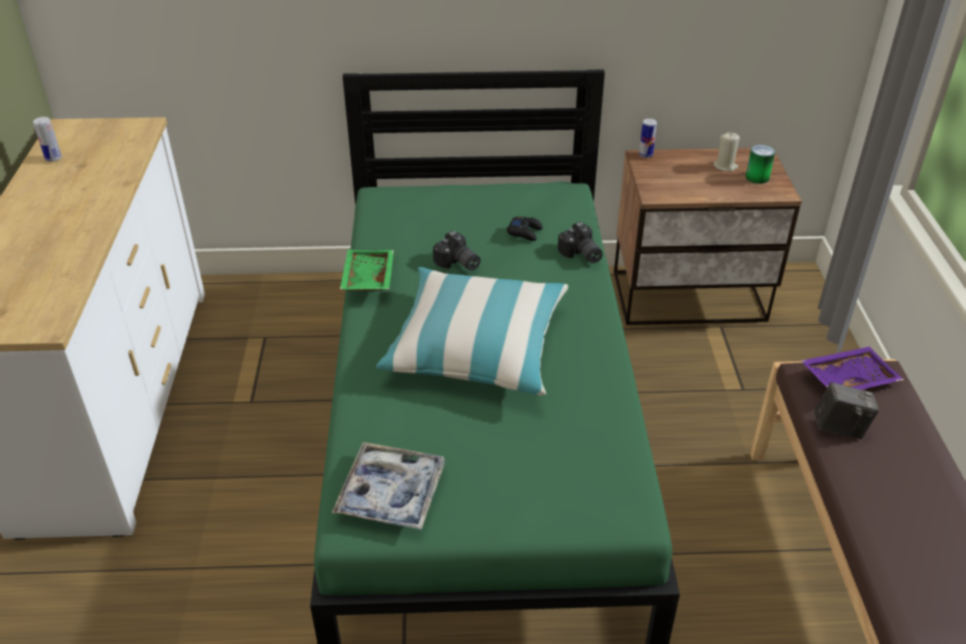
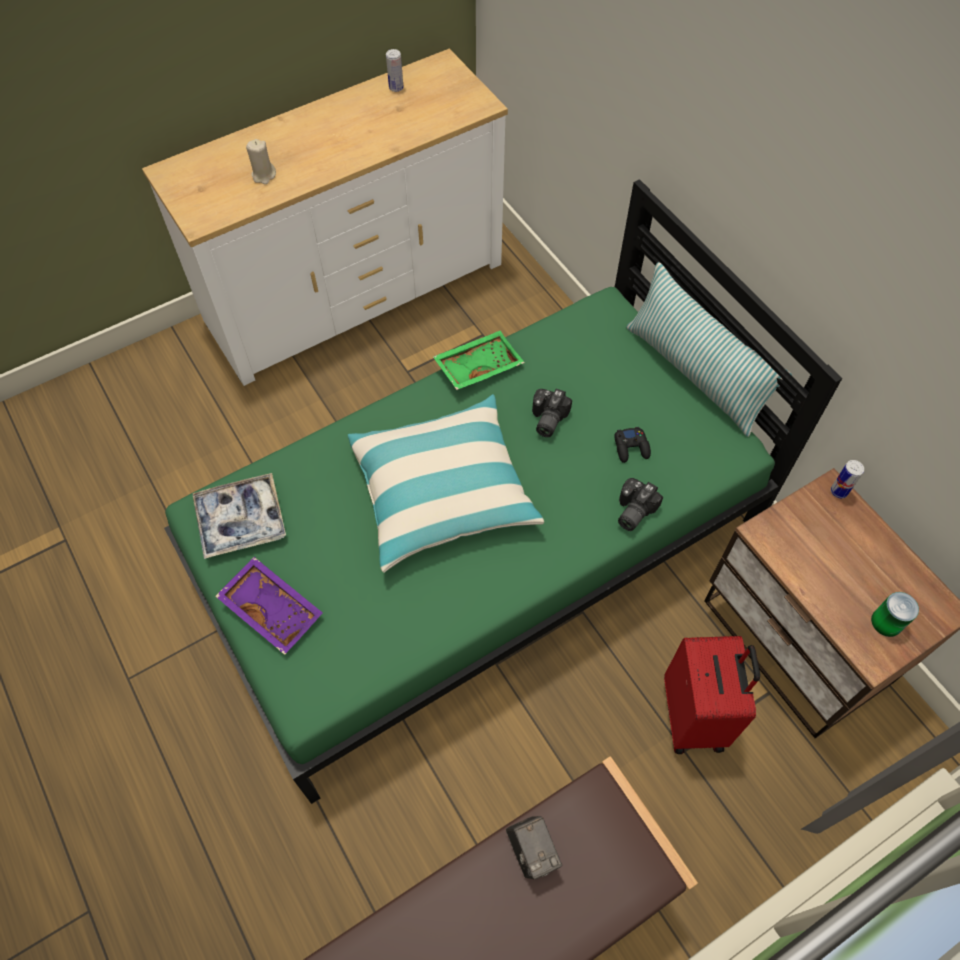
camera: 60 degrees right, 20 degrees up
(484, 182) = (694, 374): none -> pillow
(718, 371) = (695, 716): none -> red suitcase
(725, 166) = (882, 580): beige candle -> beige candle (264, 175)
(847, 379) = (615, 838): purple tray -> purple tray (273, 608)

